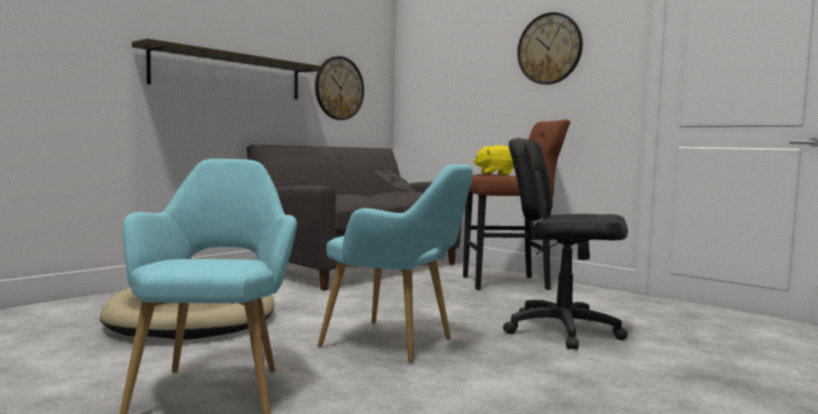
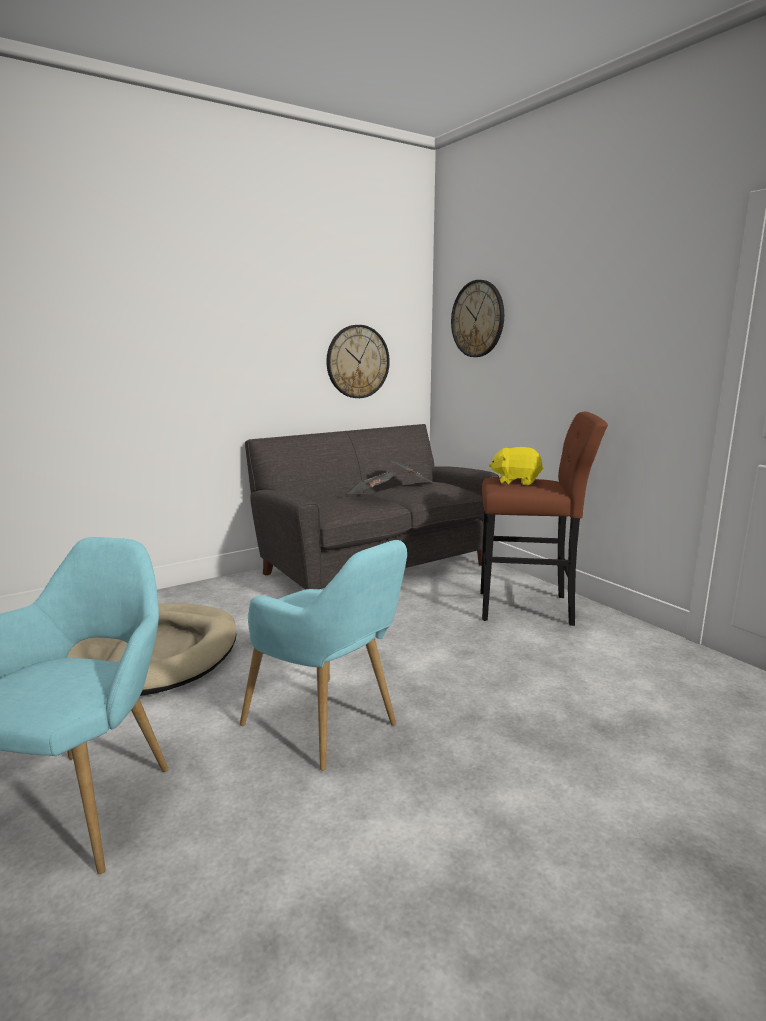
camera: 15 degrees right, 10 degrees up
(229, 74) = (219, 364): shelf -> none
(366, 194) = (370, 496): none -> newspaper
(549, 49) = (601, 315): wall clock -> wall clock (478, 319)
(562, 330) = (544, 718): black office chair -> none

